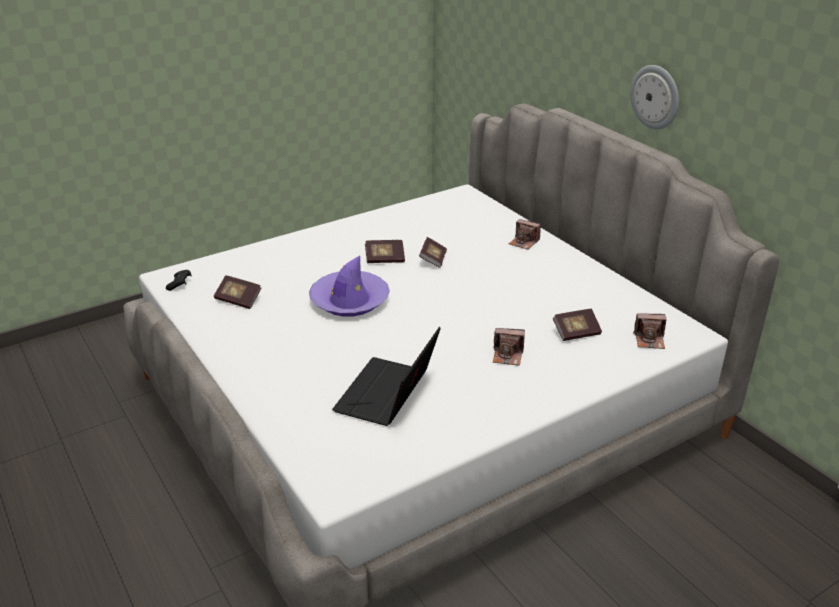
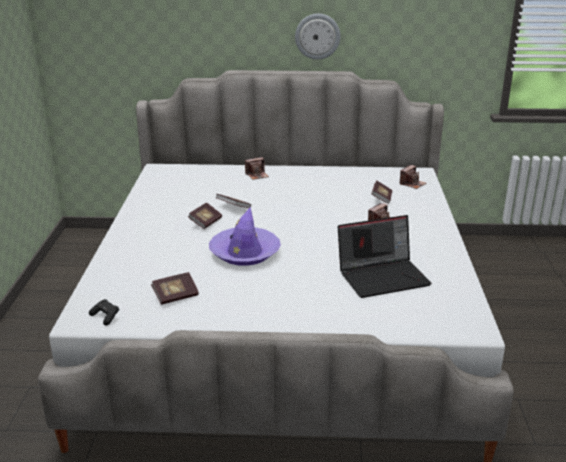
camera: 55 degrees left, 5 degrees down
(388, 395) = (383, 276): laptop -> laptop turned 75 degrees counterclockwise

